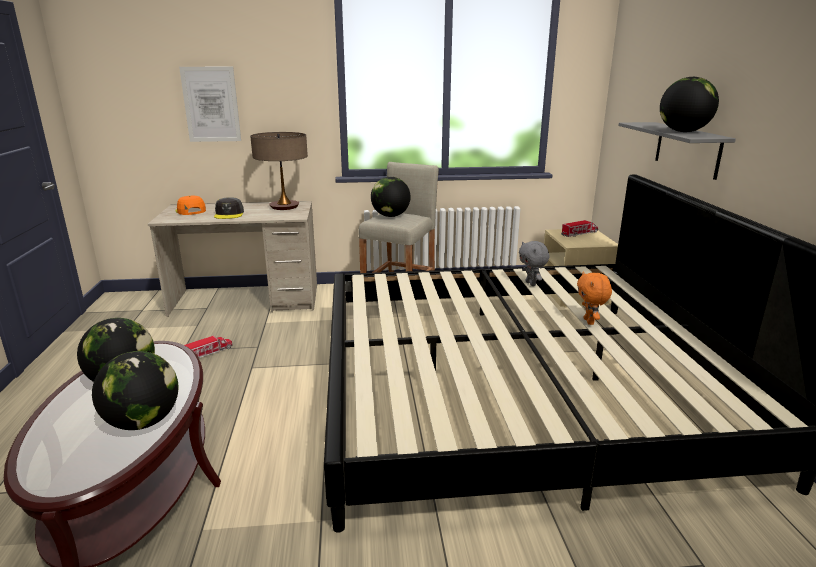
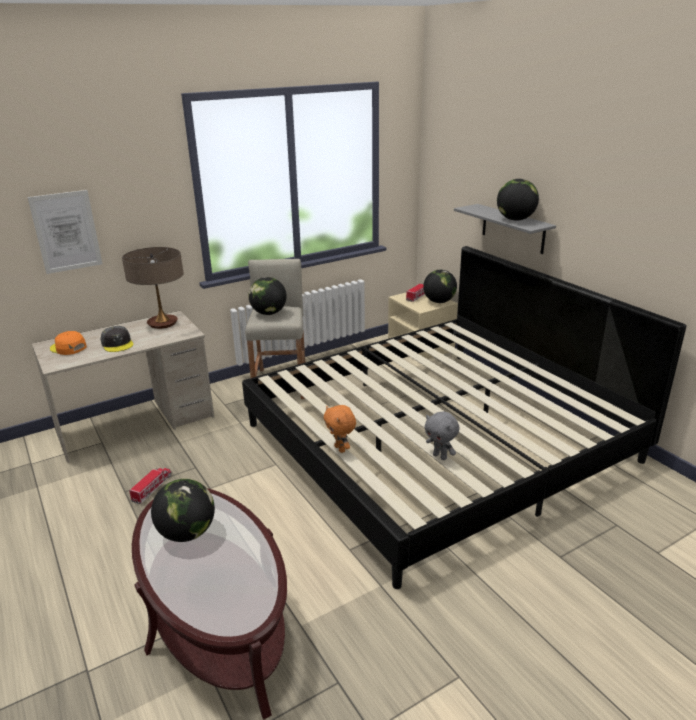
camera: 25 degrees left, 5 degrees up
(143, 422) = (248, 558): globe -> globe (439, 301)
(531, 284) = (411, 352): grey plush toy -> grey plush toy (440, 456)
(590, 322) = (477, 377): orange plush toy -> orange plush toy (340, 449)

